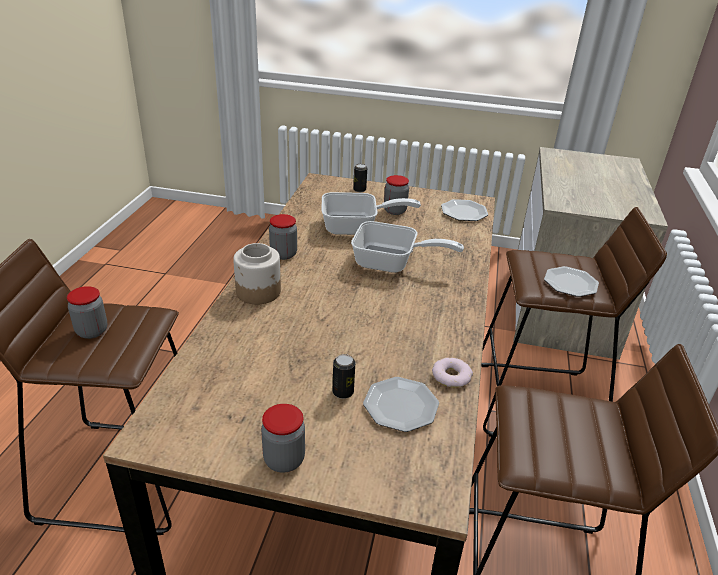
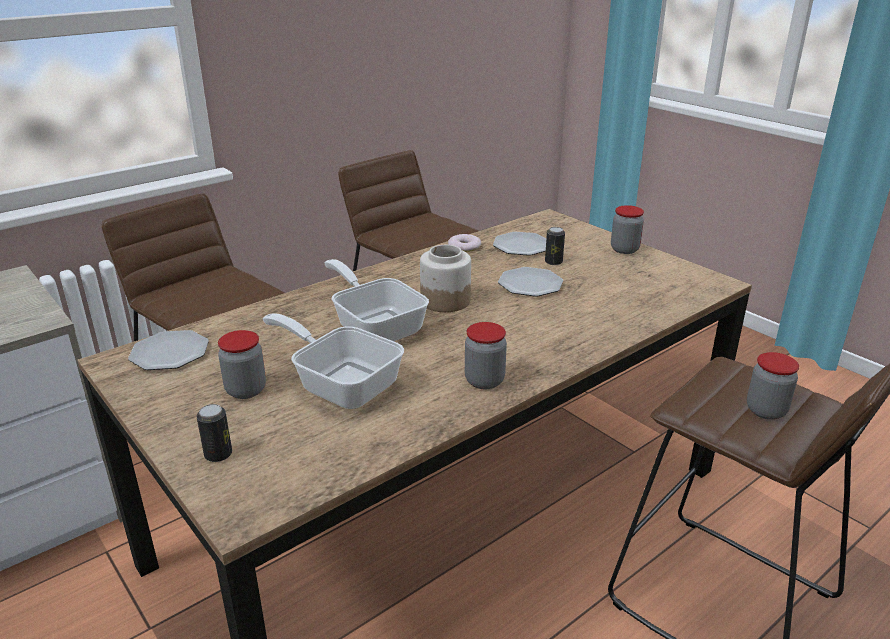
camera: 140 degrees left, 5 degrees down
(259, 292) = (556, 347): jar -> jar (444, 300)
(570, 283) = (224, 283): plate -> plate (531, 284)

